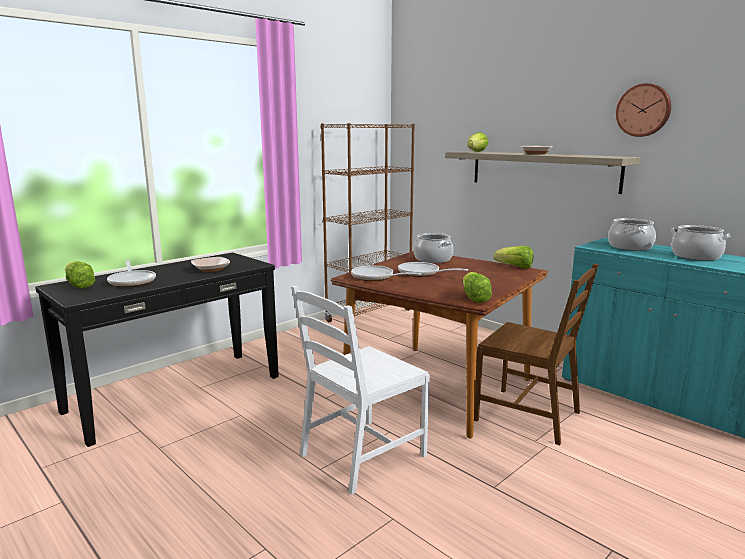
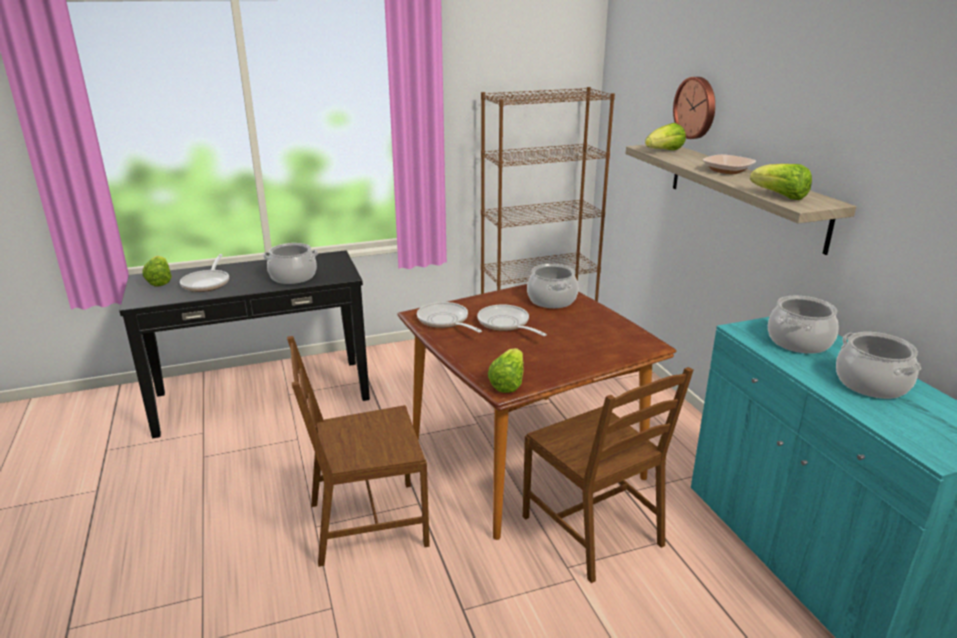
camera: 25 degrees right, 10 degrees up
(211, 269) = (293, 277): bowl -> cooking pot
(361, 455) = (366, 523): white chair -> brown chair
(515, 267) = (636, 335): lettuce -> lettuce (780, 196)
(643, 110) = (869, 134): wall clock -> wall clock (696, 108)

